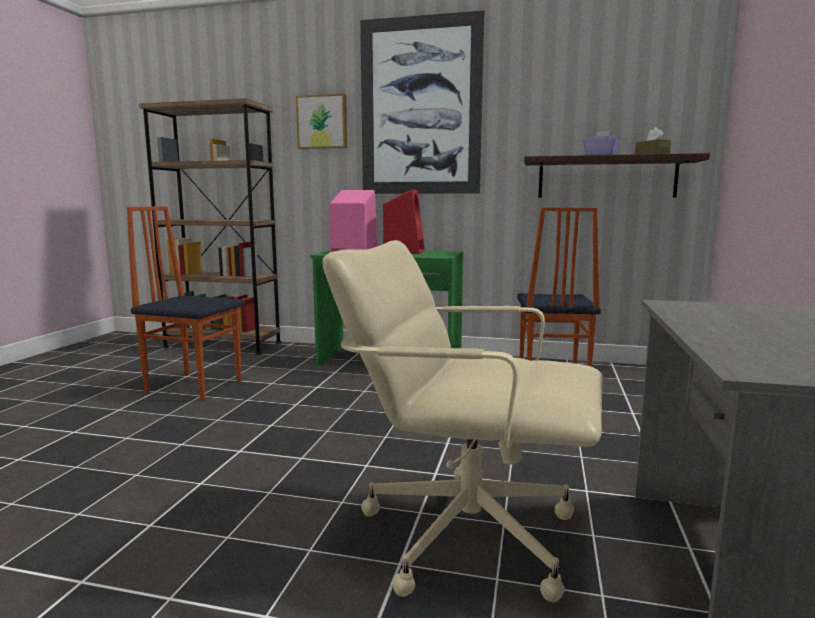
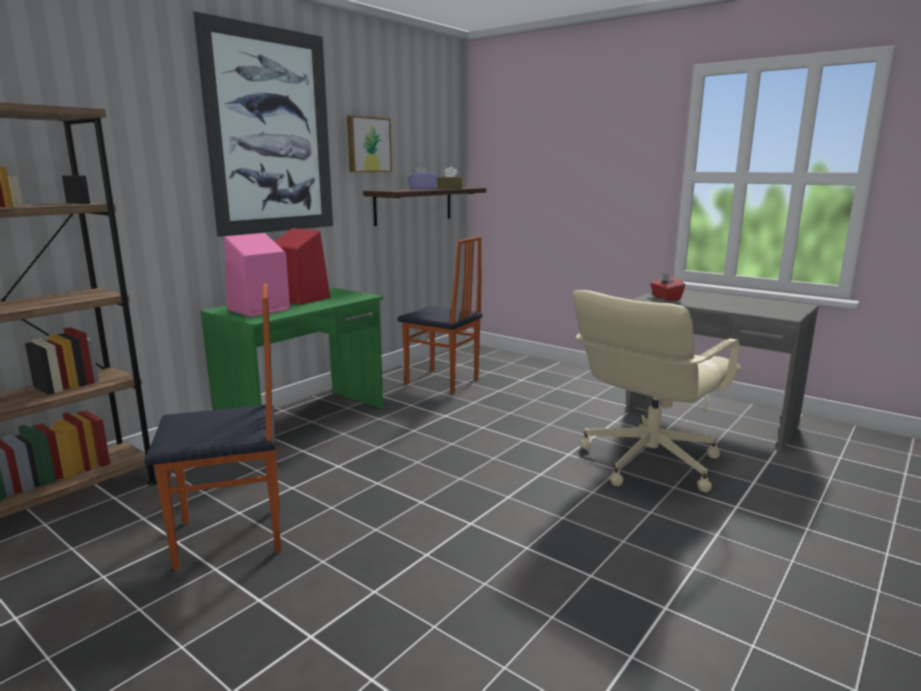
camera: 65 degrees left, 5 degrees up
(194, 386) = (232, 537): chair -> chair turned 150 degrees counterclockwise
(322, 122) = (153, 142): picture -> picture (368, 145)
(699, 308) = (665, 298): none -> red tissue box

